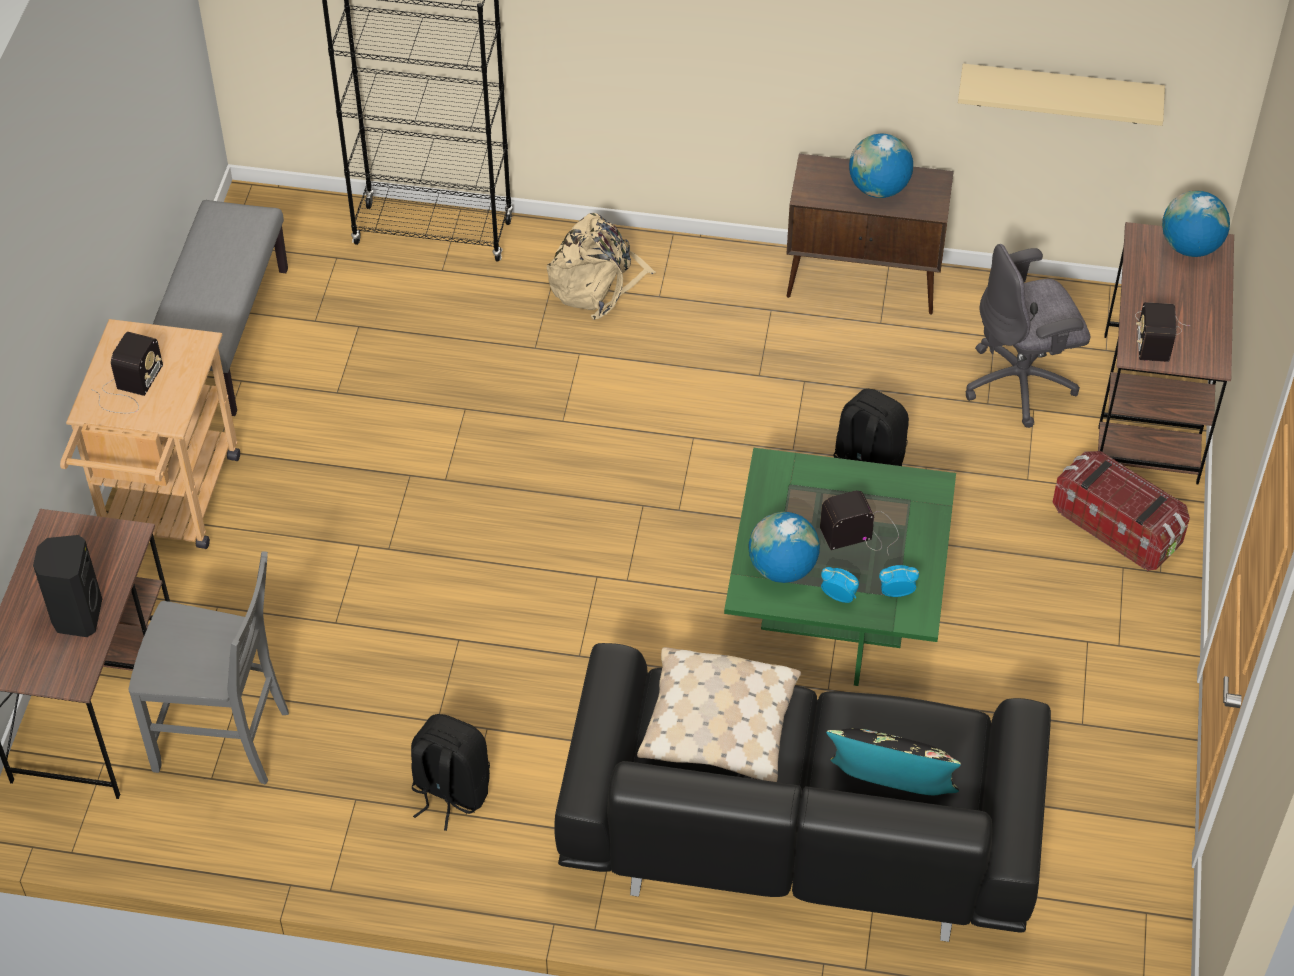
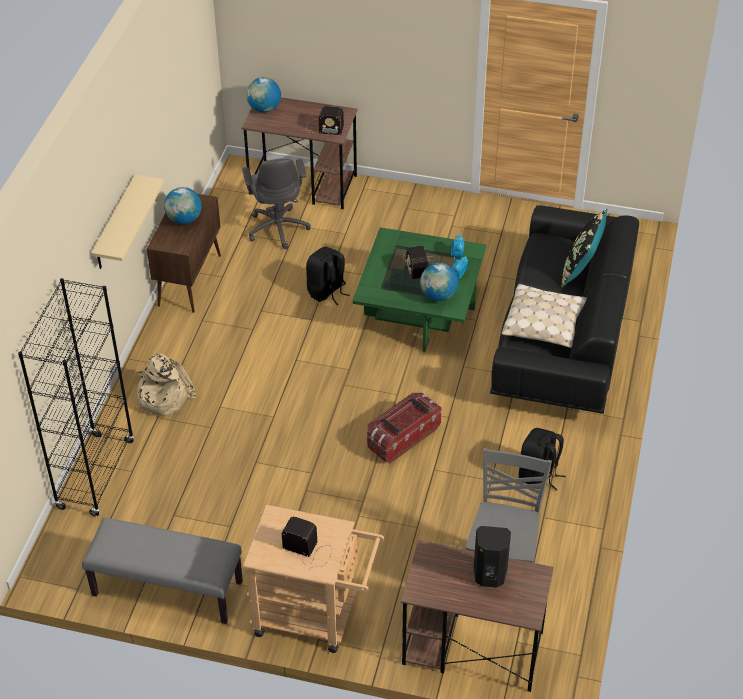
camera: 85 degrees left, 5 degrees down
(1060, 94) = (185, 107): beige shelf -> beige shelf (115, 224)
(1117, 526) = (380, 206): storage box -> storage box (402, 437)

